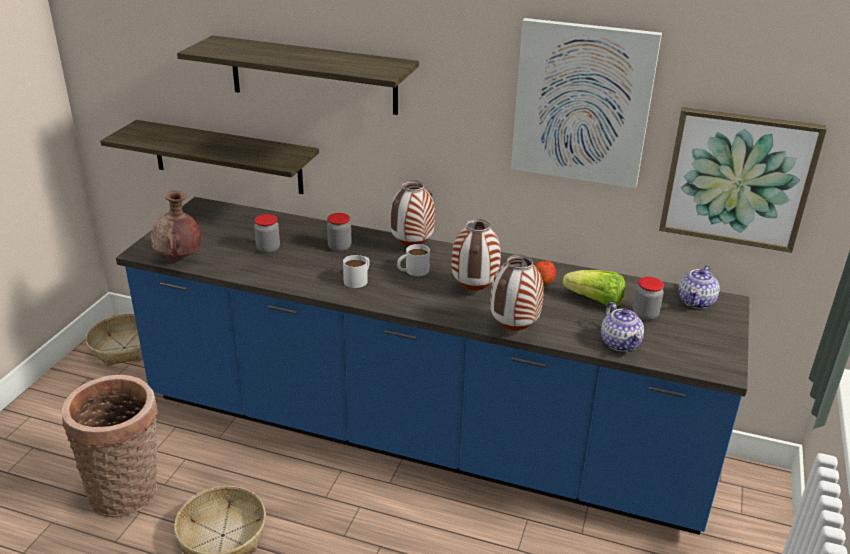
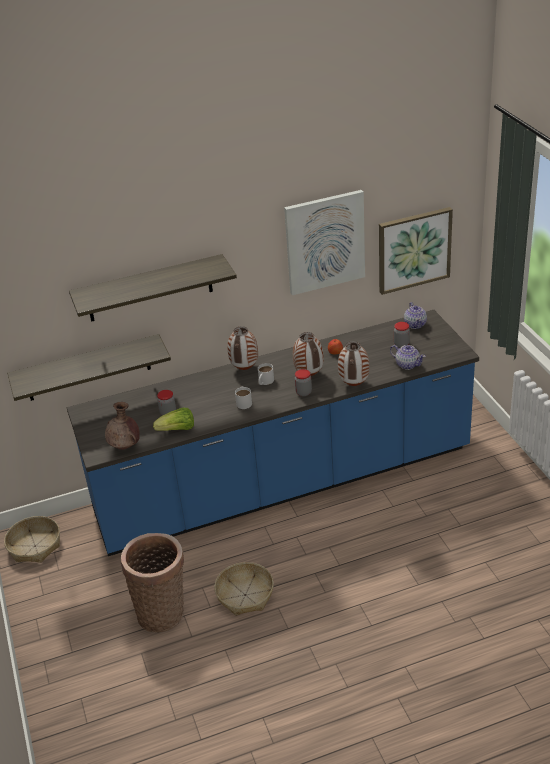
camera: 35 degrees left, 5 degrees up
(339, 247) = (206, 390): jar -> jar (303, 392)
(595, 301) = (372, 349): lettuce -> lettuce (177, 430)

